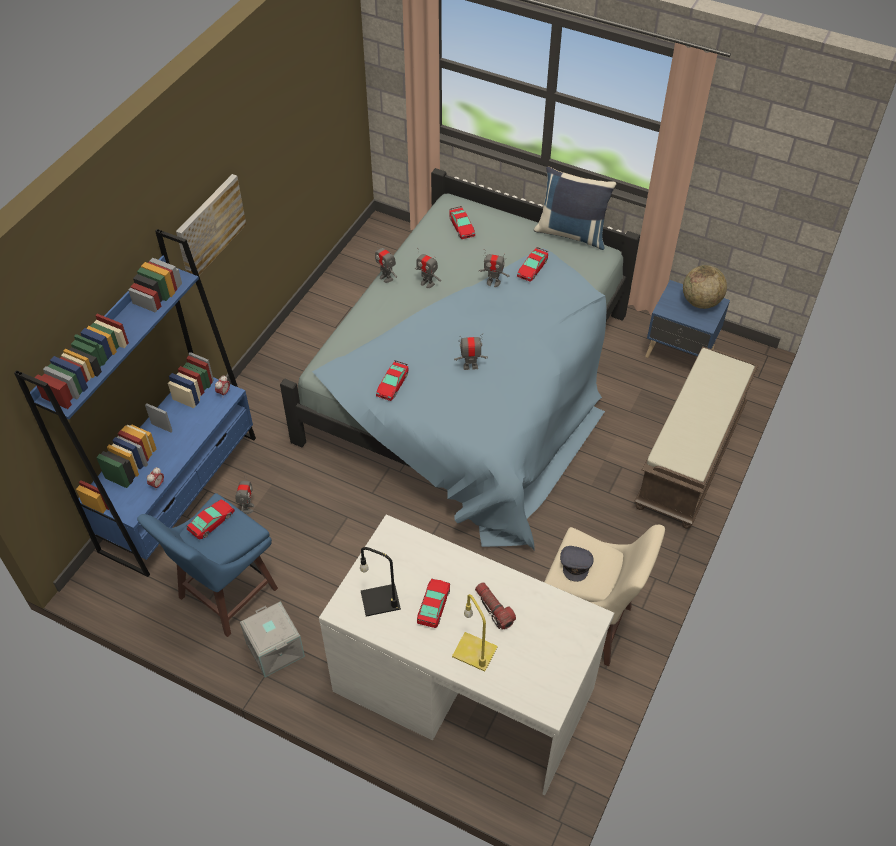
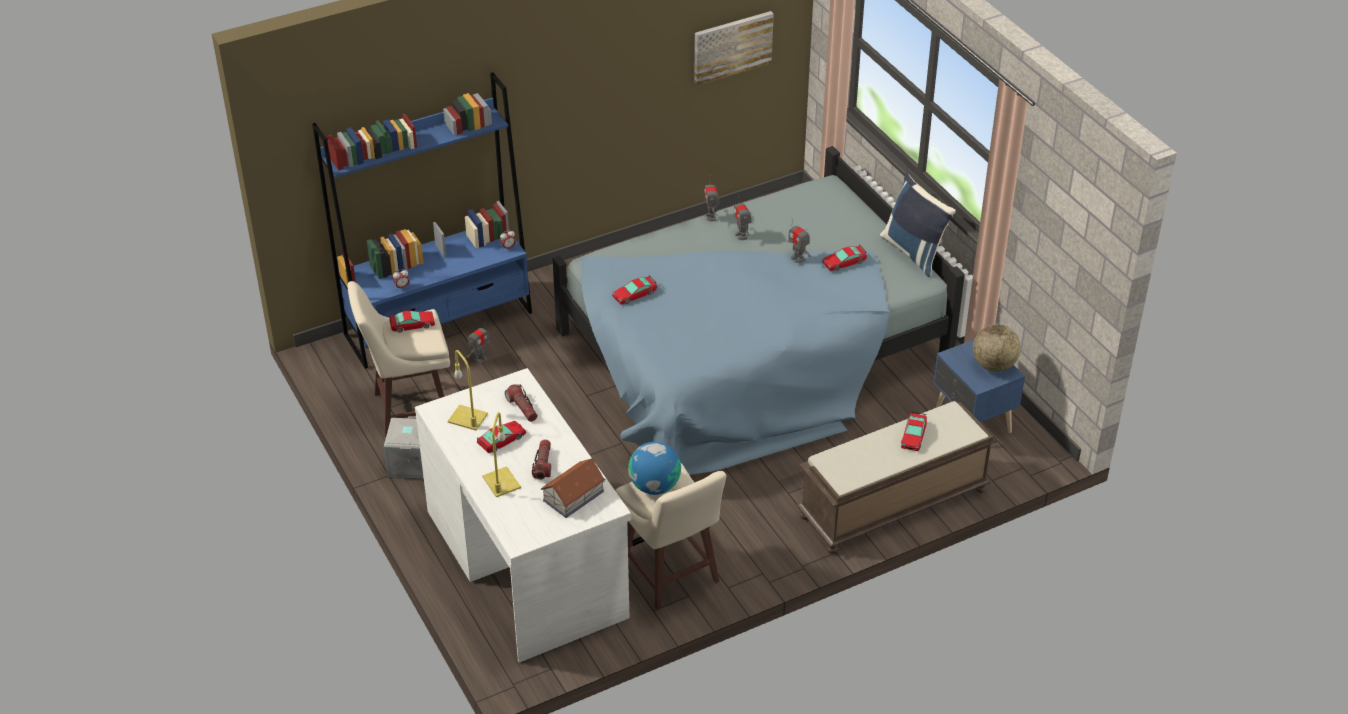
camera: 35 degrees right, 10 degrees down
(210, 226) = (558, 98): picture -> picture (732, 46)
(225, 594) = (409, 408): blue stool -> beige stool
(381, 599) = (468, 418): black table lamp -> yellow table lamp
(420, 559) = (522, 408): none -> flashlight
(461, 226) = (817, 205): toy car -> toy car (913, 436)
(470, 366) = (711, 310): toy robot -> none
(550, 626) = (572, 496): none -> toy house
(576, 564) = (655, 486): grey cap -> globe

